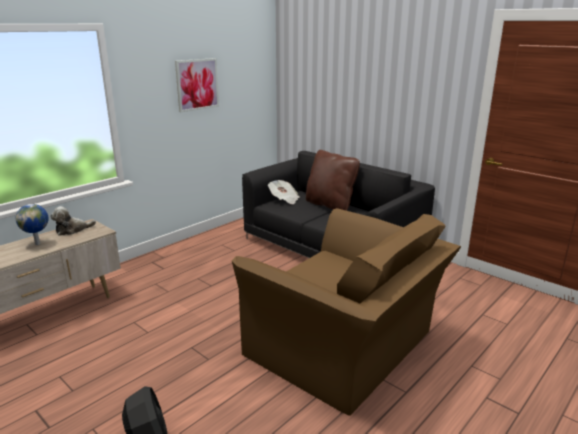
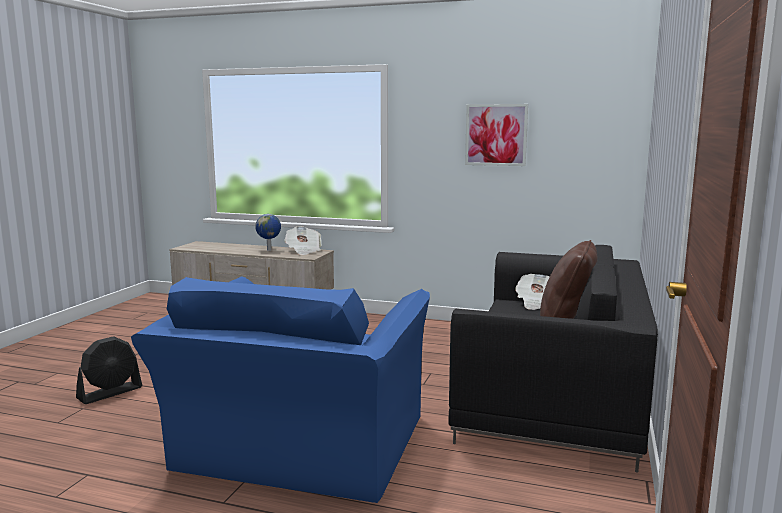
camera: 65 degrees right, 10 degrees down
(72, 230) = (303, 251): plush toy -> newspaper
(347, 347) = (297, 449): brown armchair -> blue armchair

